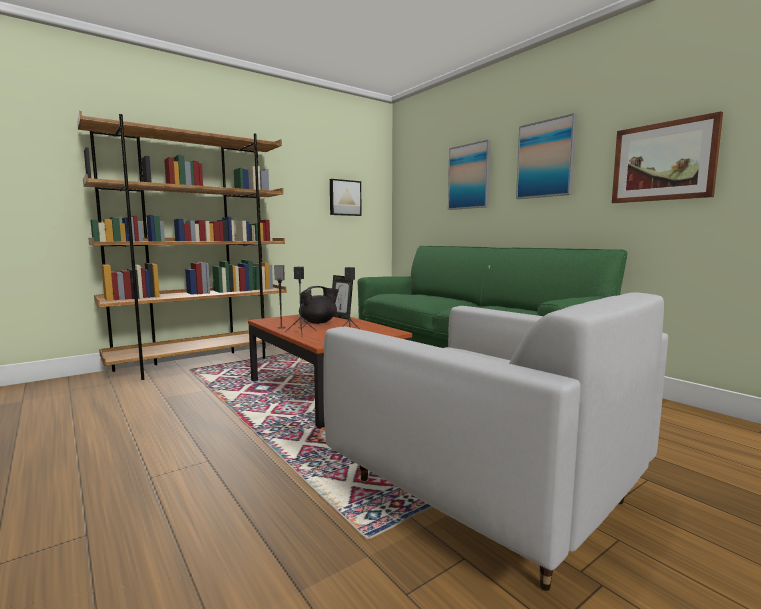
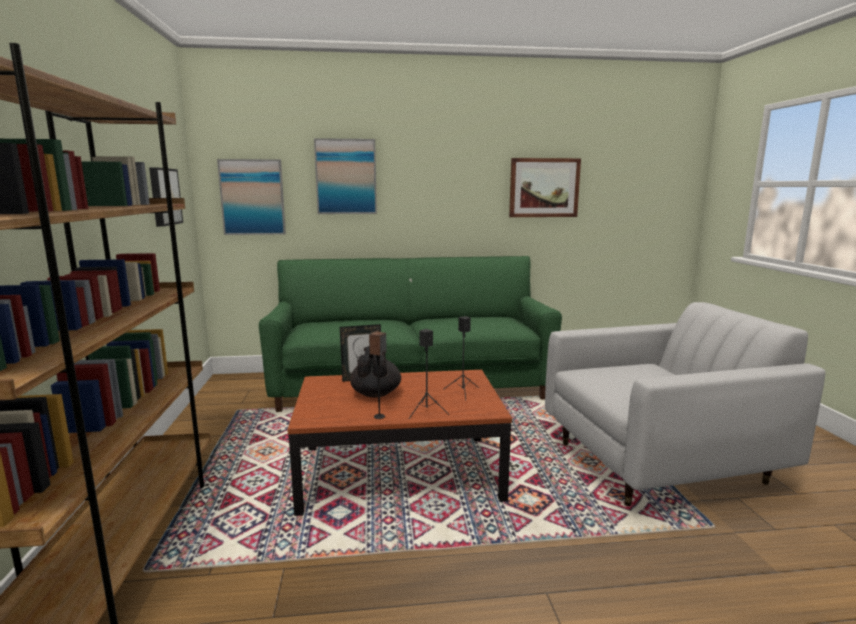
camera: 60 degrees left, 5 degrees up
(545, 159) = (444, 171): picture -> picture (252, 197)

